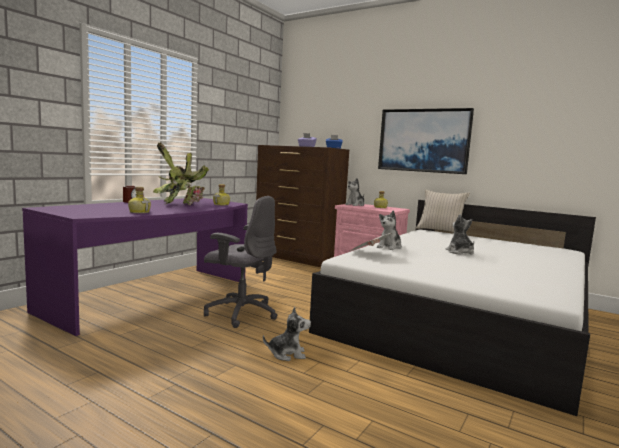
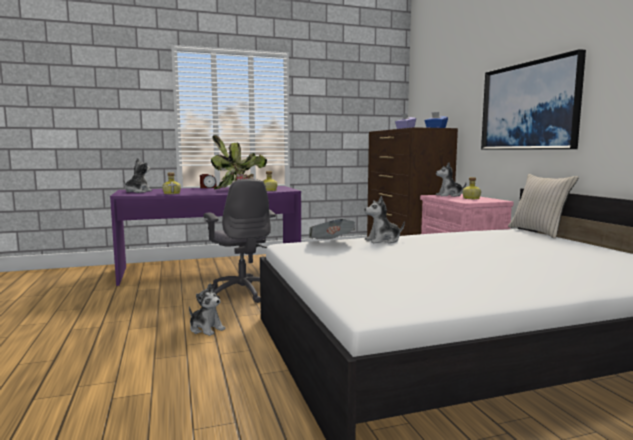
camera: 40 degrees right, 0 degrees up
(460, 252) = (455, 254): plush toy -> plush toy (137, 192)

